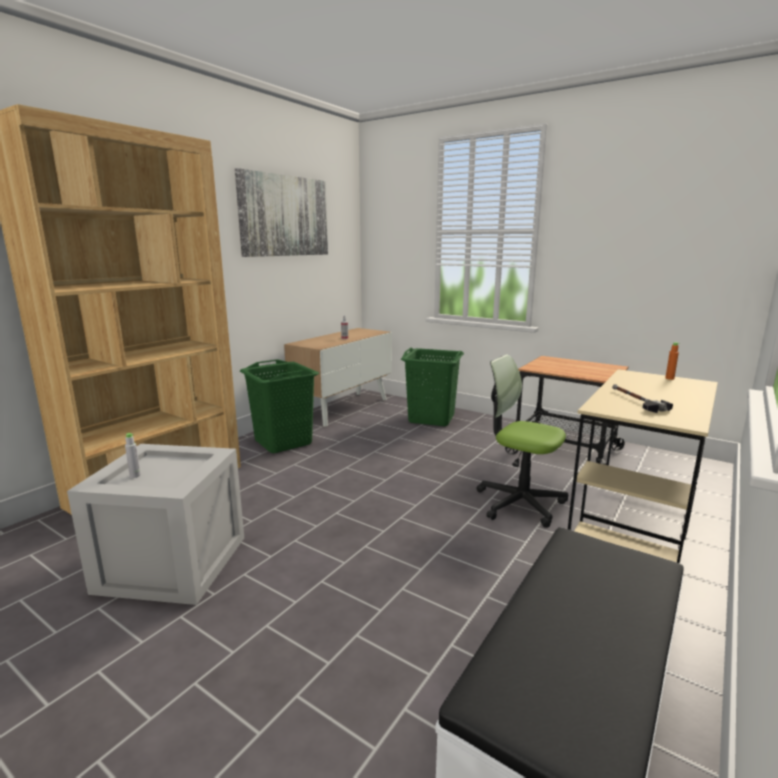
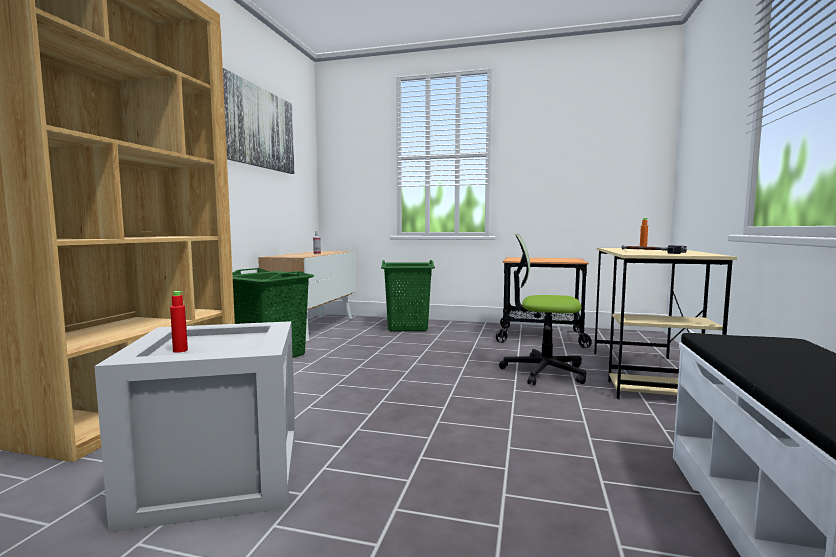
camera: 20 degrees left, 10 degrees down
(135, 475) = (180, 350): grey bottle -> red bottle

